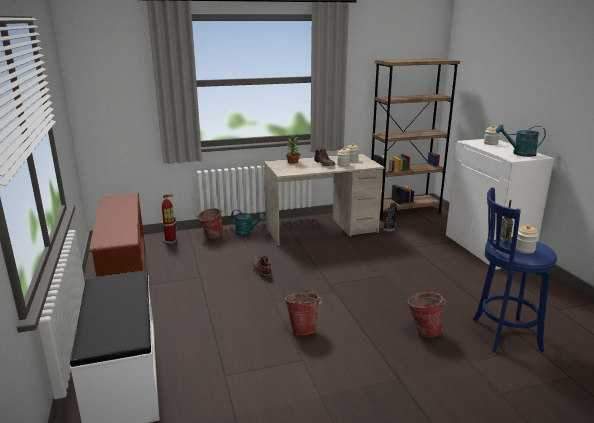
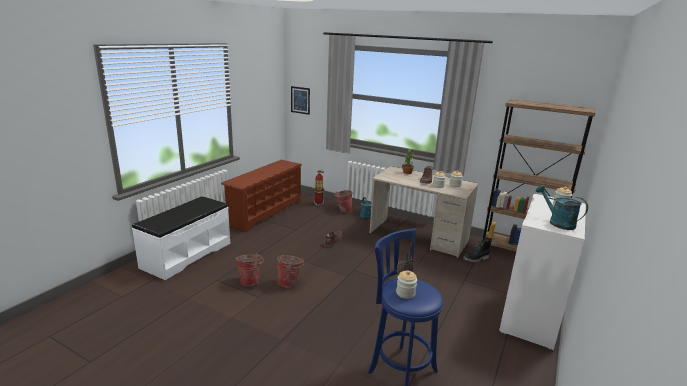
camera: 45 degrees right, 0 degrees up
(100, 103) = (300, 100): none -> picture
(423, 330) = (351, 329): bucket -> bucket (250, 281)

